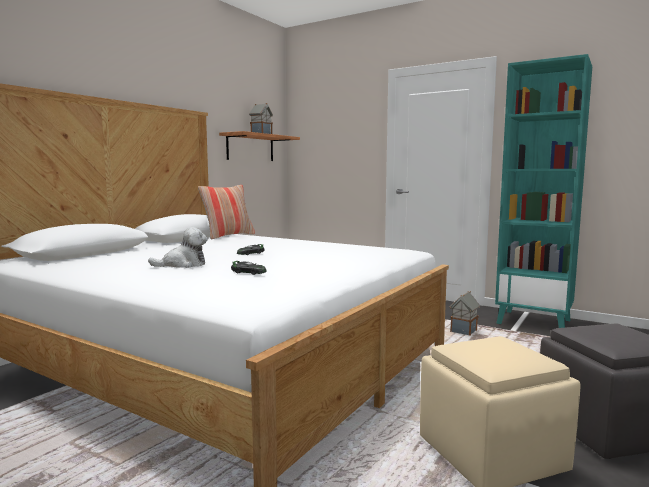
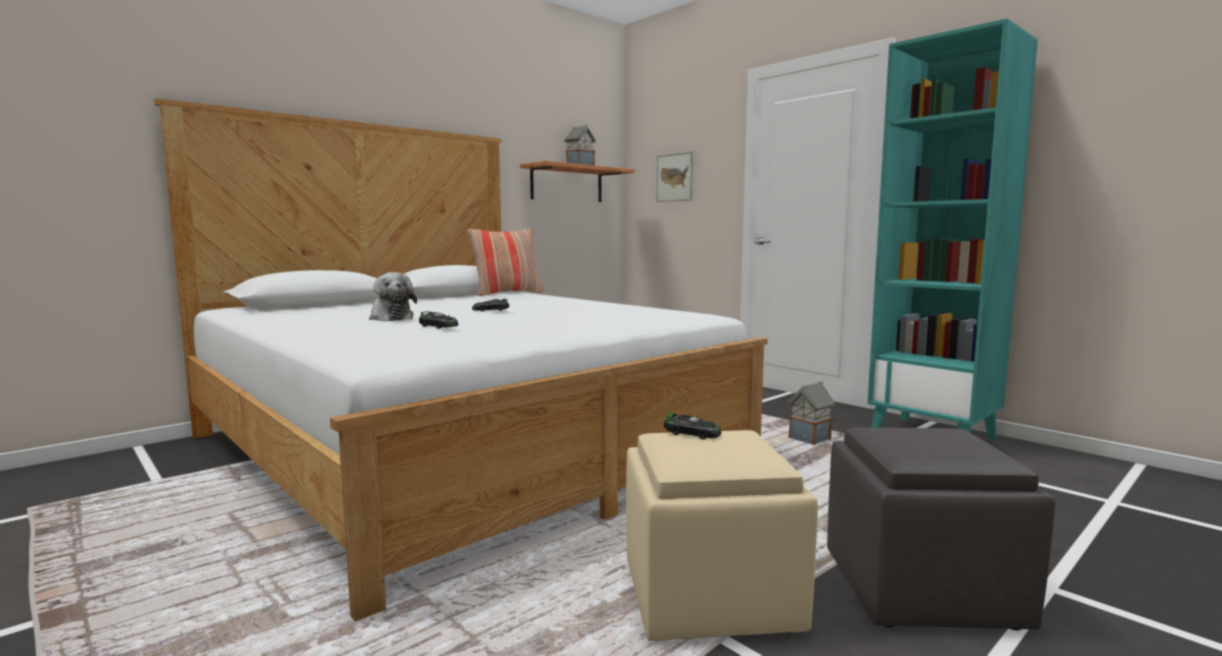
camera: 15 degrees right, 0 degrees up
(183, 265) = (390, 318): plush toy -> plush toy turned 60 degrees clockwise
(330, 144) = (674, 177): none -> picture
(473, 342) = (692, 433): none -> toy car

